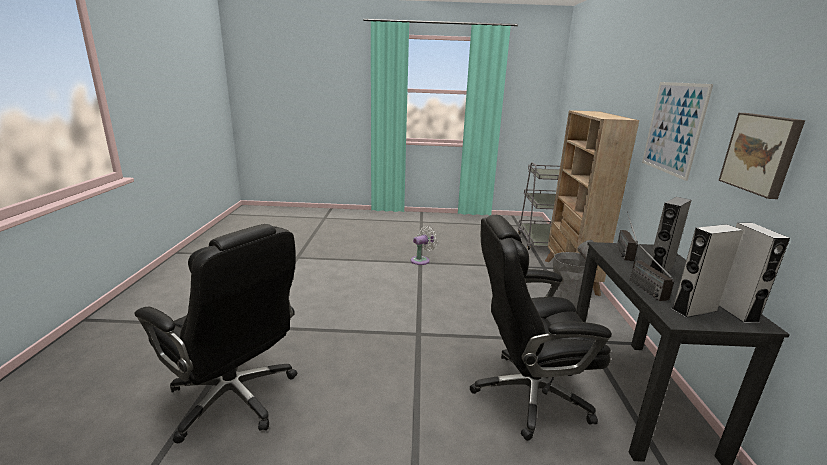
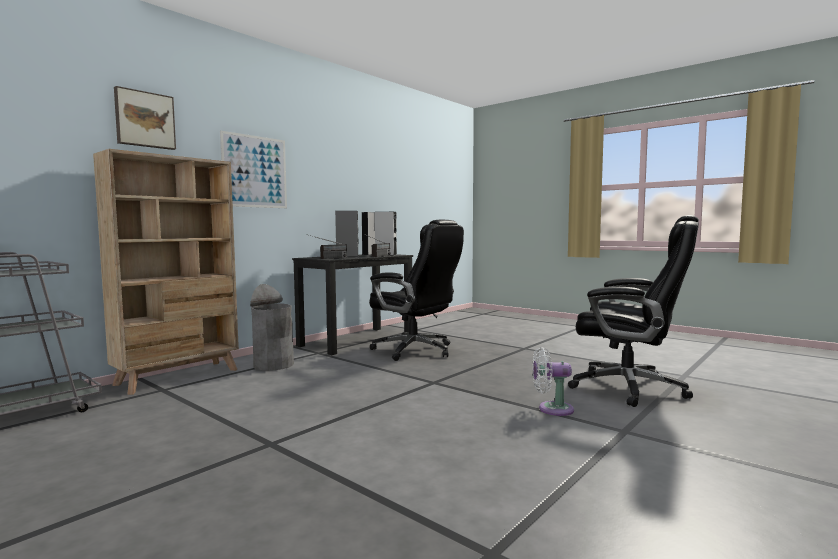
camera: 140 degrees left, 15 degrees down
(234, 398) = (630, 388): black office chair -> black office chair turned 135 degrees clockwise
(422, 260) = (259, 446): white fan -> white fan (552, 409)
(761, 153) = (332, 182): picture -> picture (144, 119)

